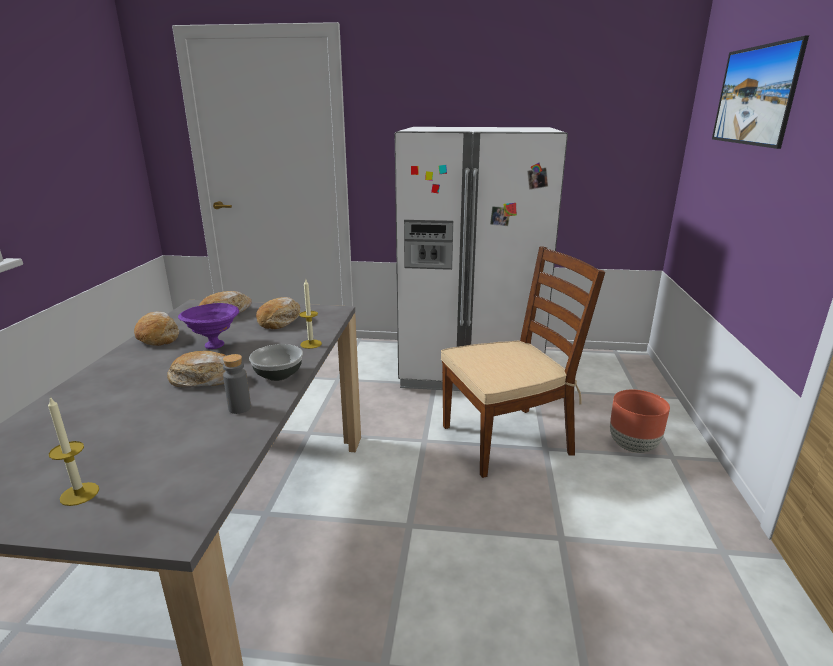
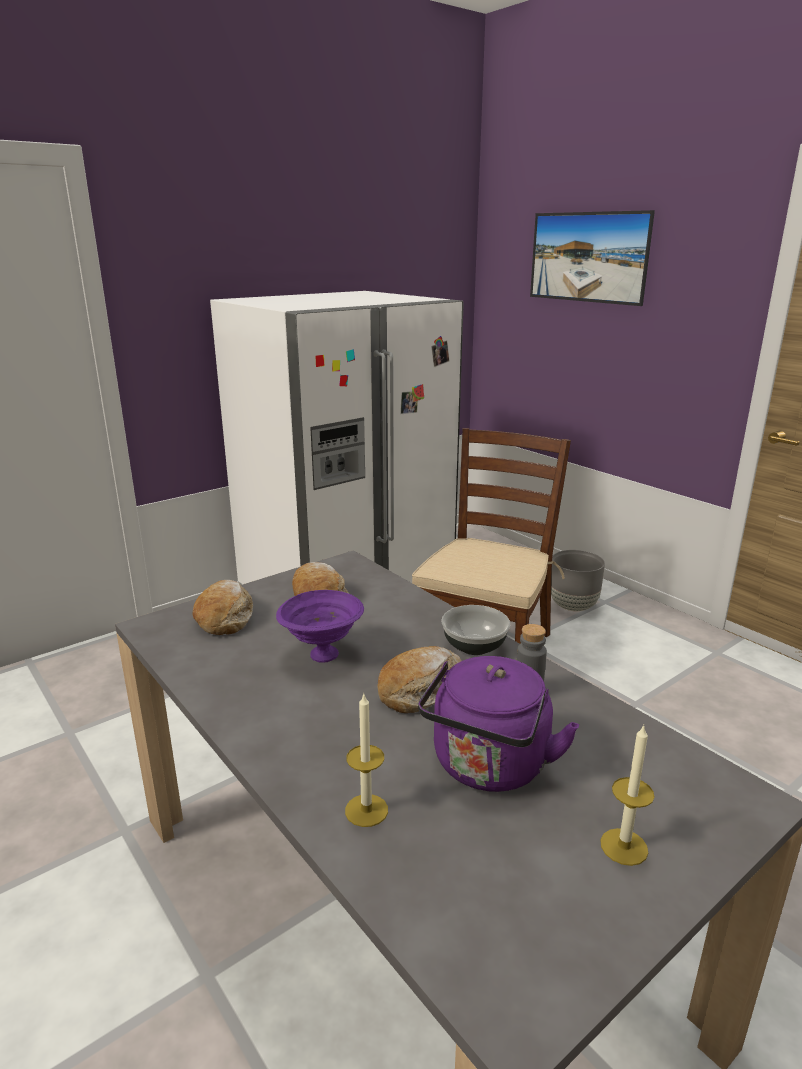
camera: 45 degrees left, 0 degrees up
(135, 425) = (488, 768): none -> purple kettle
(158, 336) = (221, 682): bread -> none
(311, 344) = (419, 604): candle -> candle (366, 810)
(633, 446) = (573, 606): brown planter -> grey planter

